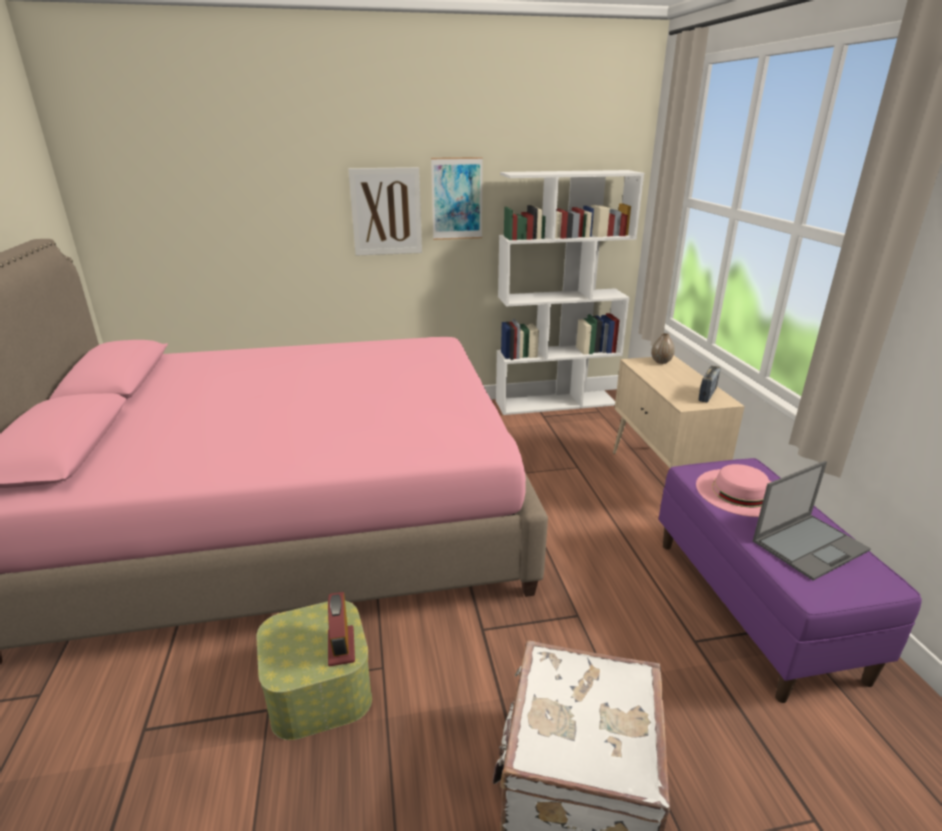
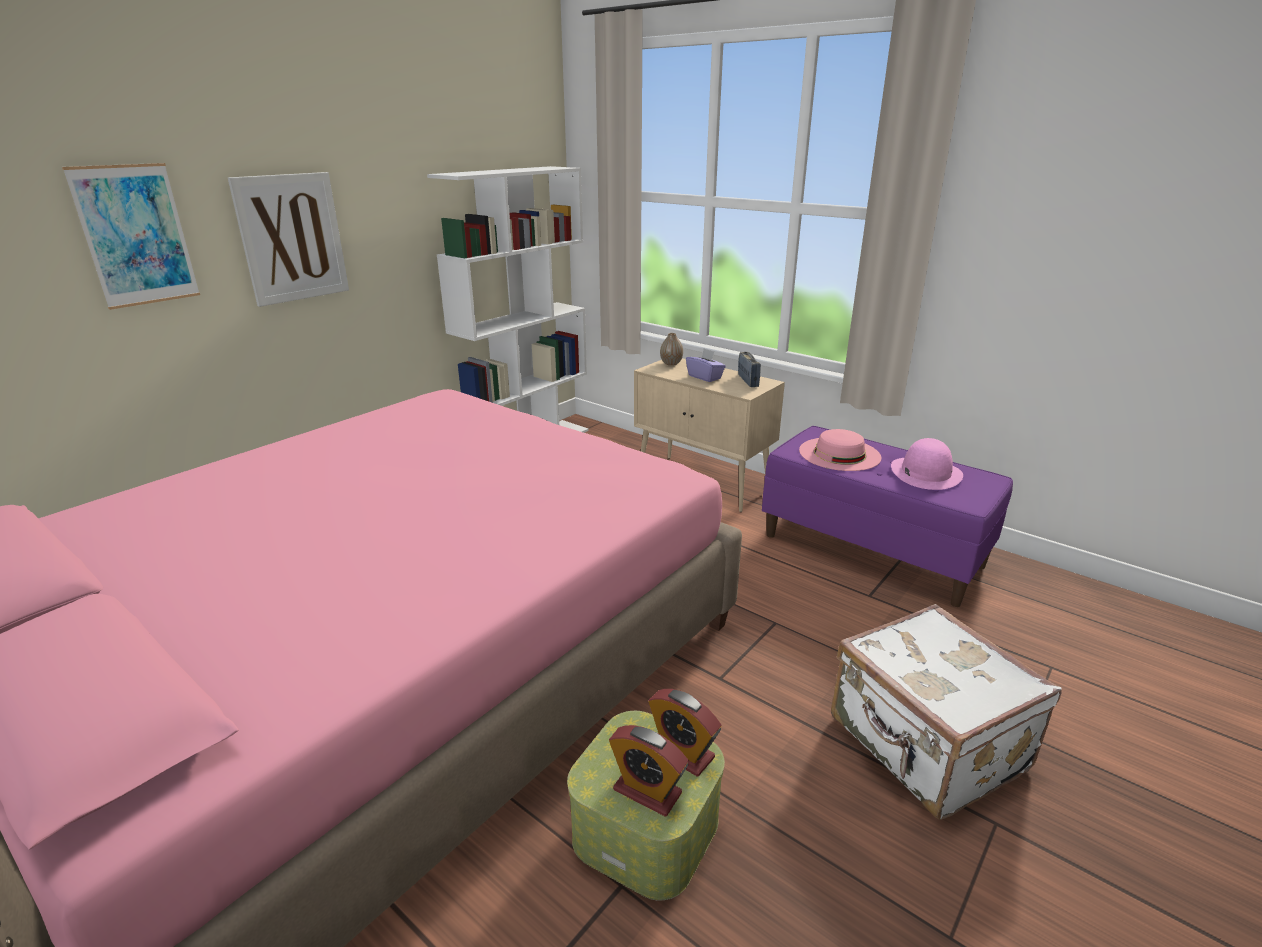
camera: 40 degrees left, 0 degrees up
(293, 654) = (647, 791): none -> alarm clock
(457, 199) = (380, 213): picture -> picture (136, 236)
(672, 381) = (705, 377): none -> purple tissue box
(810, 545) = (925, 473): laptop -> pink hat

